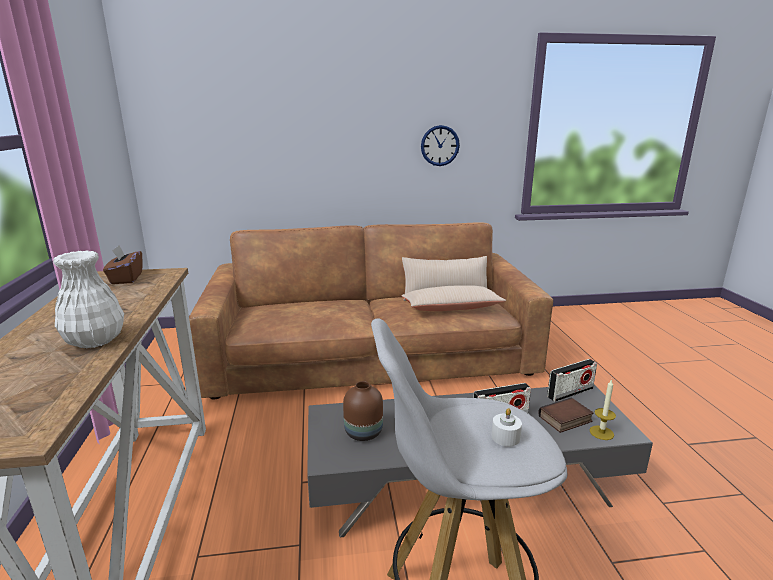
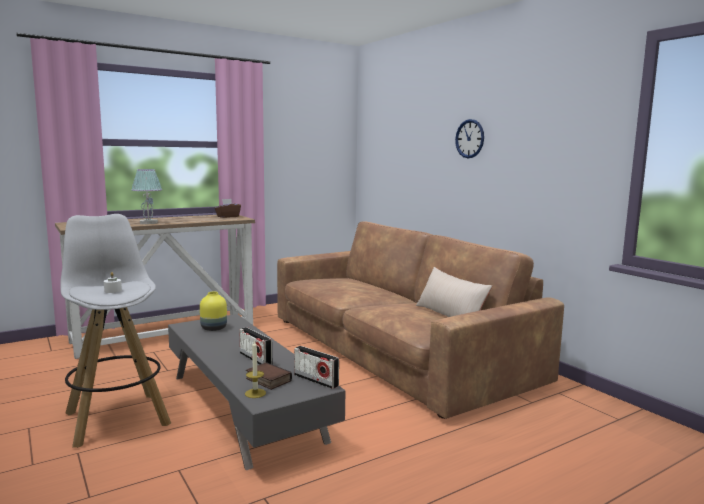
camera: 65 degrees right, 10 degrees down
(94, 341) = (148, 223): white vase -> table lamp
(363, 432) = (214, 328): brown vase -> yellow vase
(440, 145) = (533, 169): wall clock -> wall clock (469, 138)
(451, 308) = (411, 316): beige pillow -> none

